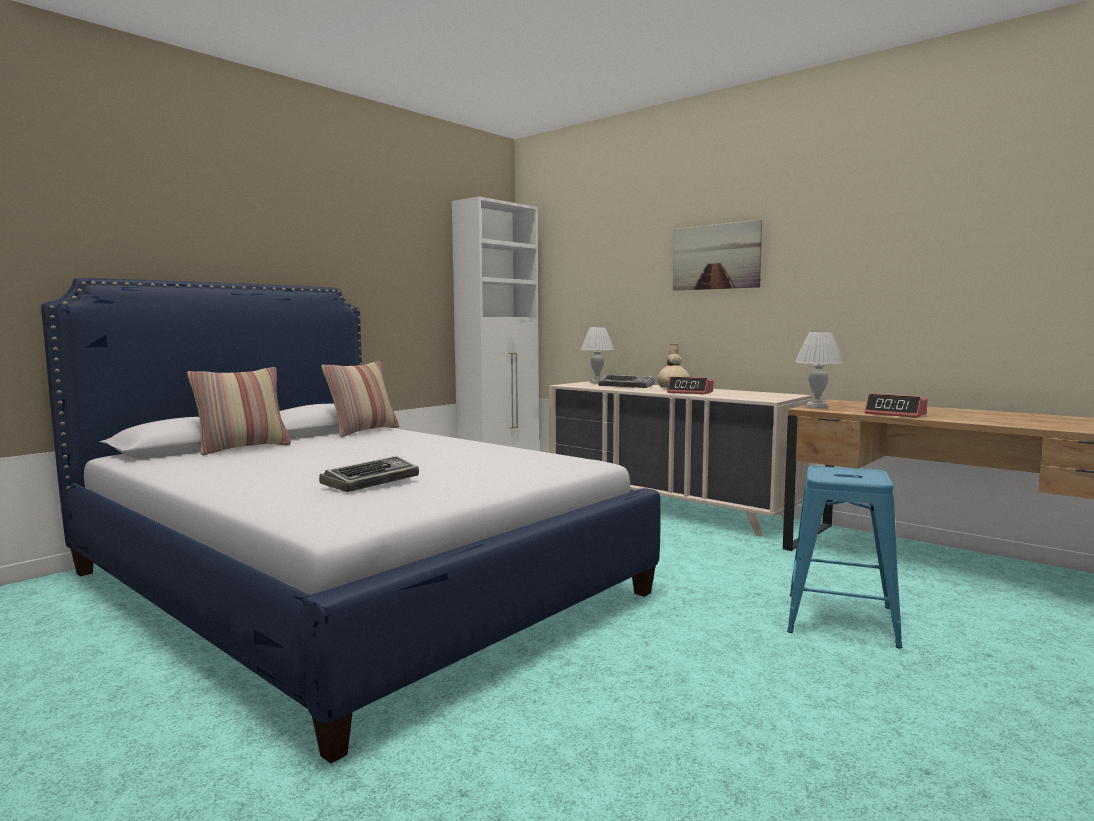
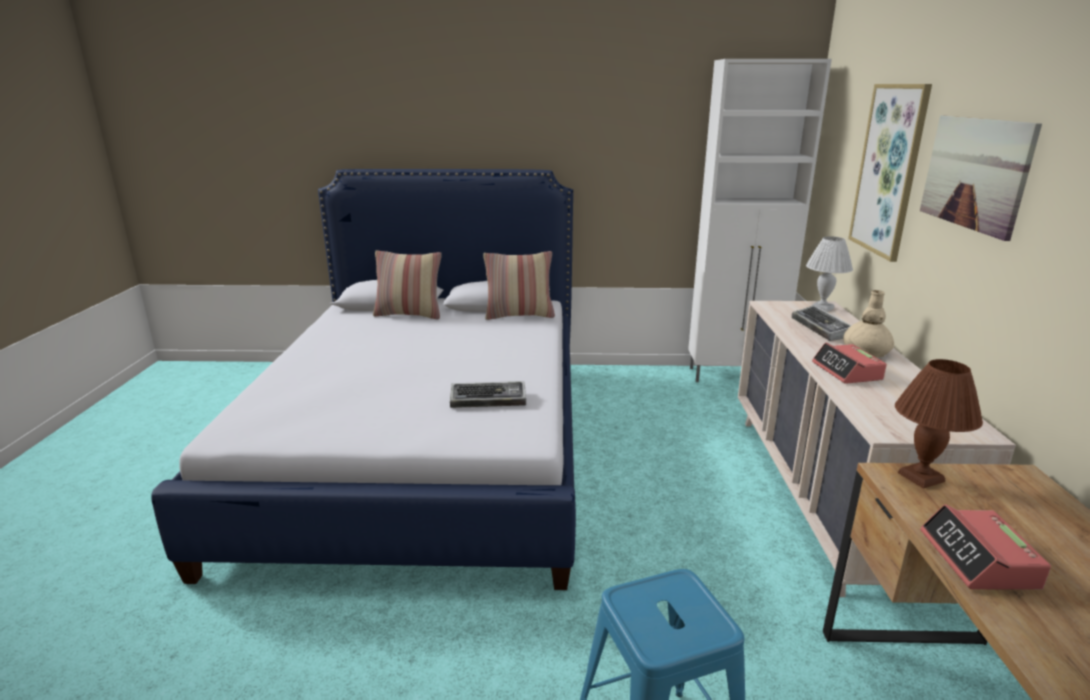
camera: 50 degrees right, 15 degrees up
(372, 481) = (341, 394): keyboard -> keyboard (489, 399)
(626, 274) = (889, 170): none -> picture
(817, 407) = (920, 477): white table lamp -> brown table lamp

